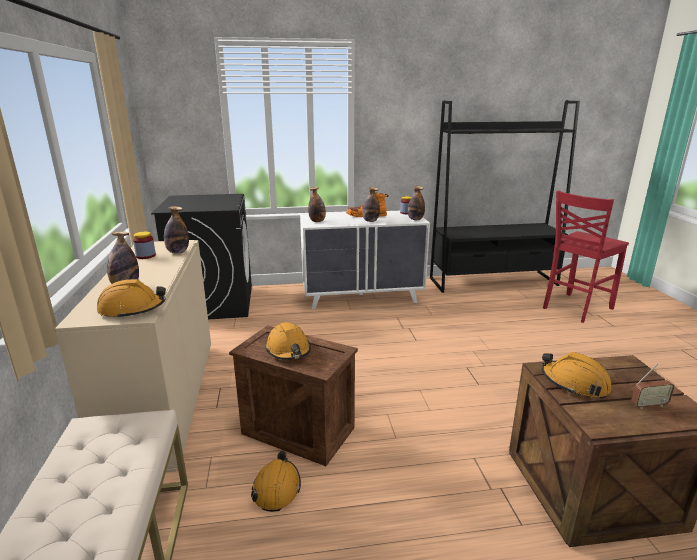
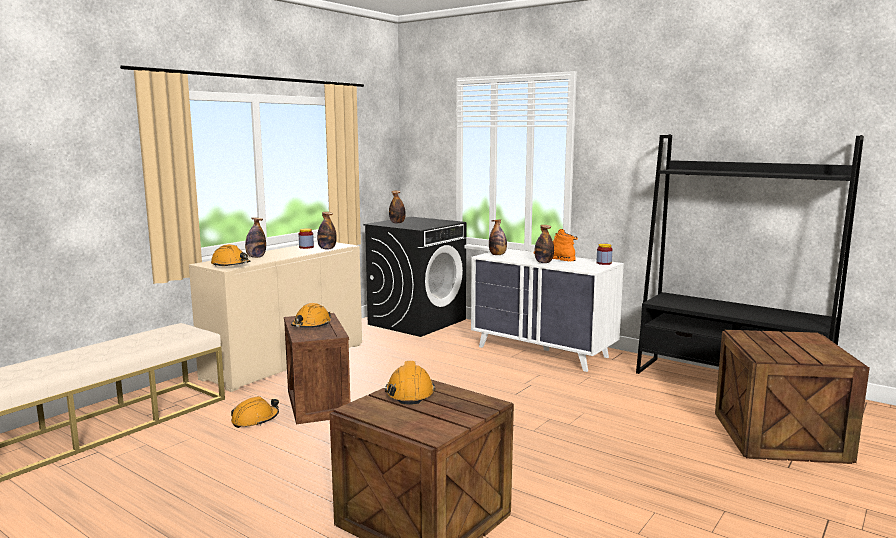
camera: 45 degrees right, 10 degrees down
(415, 219) = (592, 269): bottle -> bottle (397, 223)
(575, 308) = (778, 437): red chair -> crate
(648, 405) = (420, 418): radio -> none

